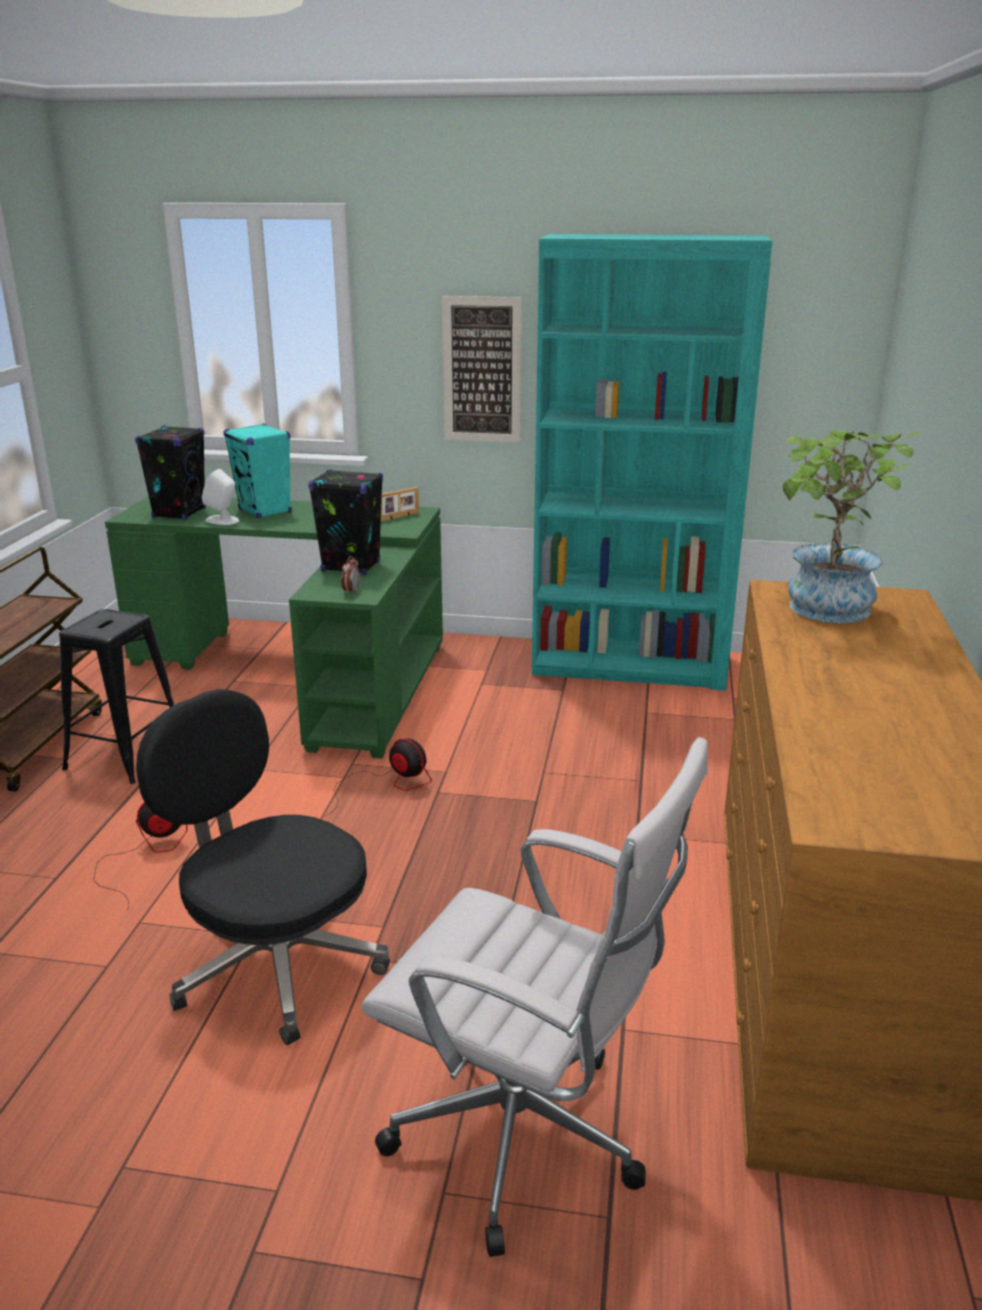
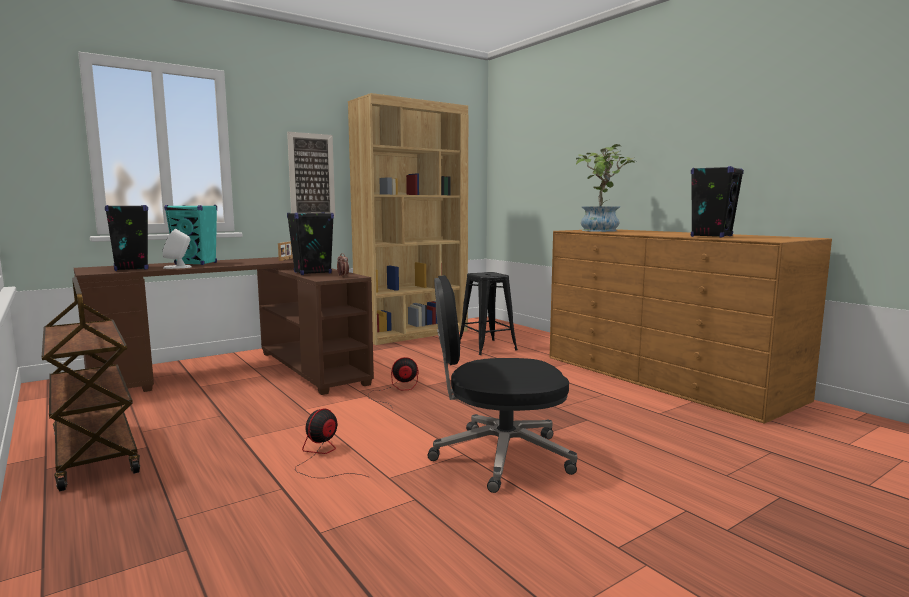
camera: 45 degrees left, 15 degrees down
(126, 755) = (196, 431): black stool -> black stool (487, 347)
(307, 672) = (245, 372): green desk -> brown desk
(527, 1140) = (709, 449): white office chair -> none
(630, 665) = (412, 333): turquoise bookcase -> brown bookcase
(845, 739) = (711, 236): none -> black speaker

